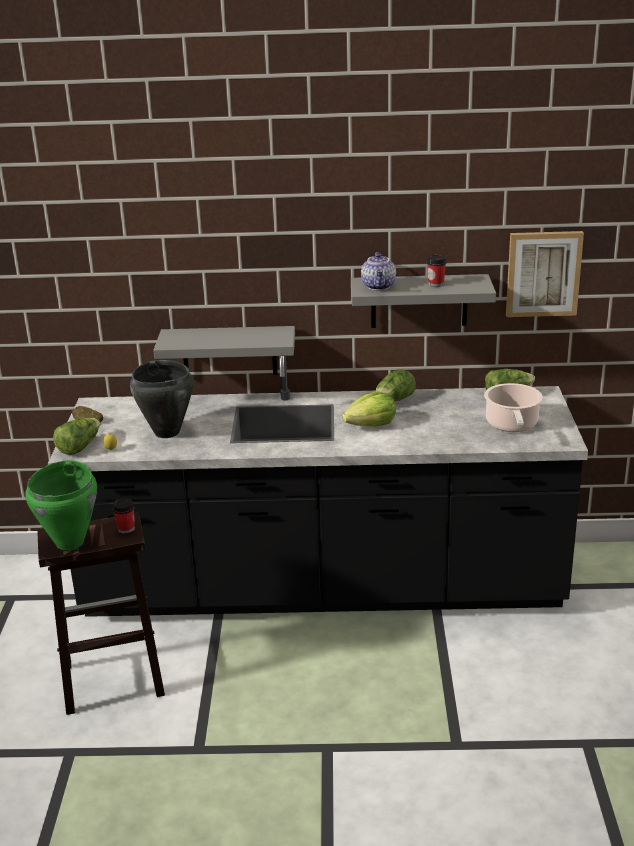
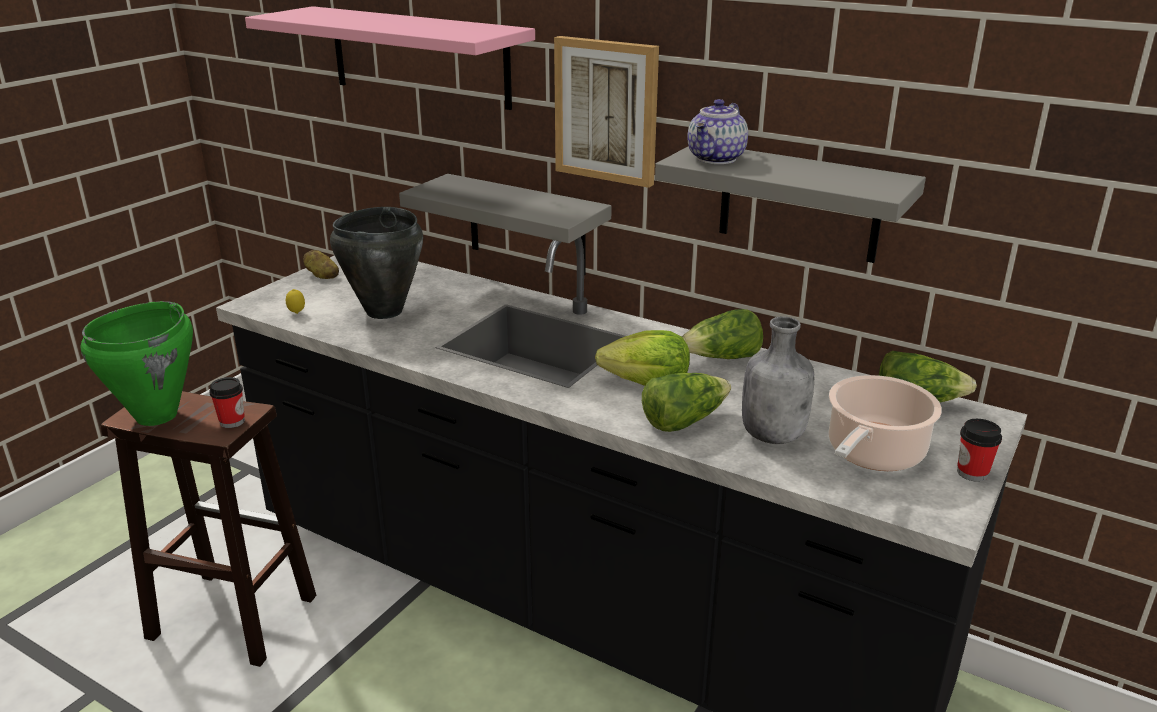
camera: 30 degrees right, 0 degrees up
(79, 447) = (272, 299): lettuce -> lettuce (683, 420)
(134, 254) = (419, 57): none -> pink shelf
(436, 284) = (812, 172): cup -> cup (972, 473)
(460, 431) = (773, 435): none -> grey bottle
(543, 273) = (1033, 195): picture -> picture (607, 110)

